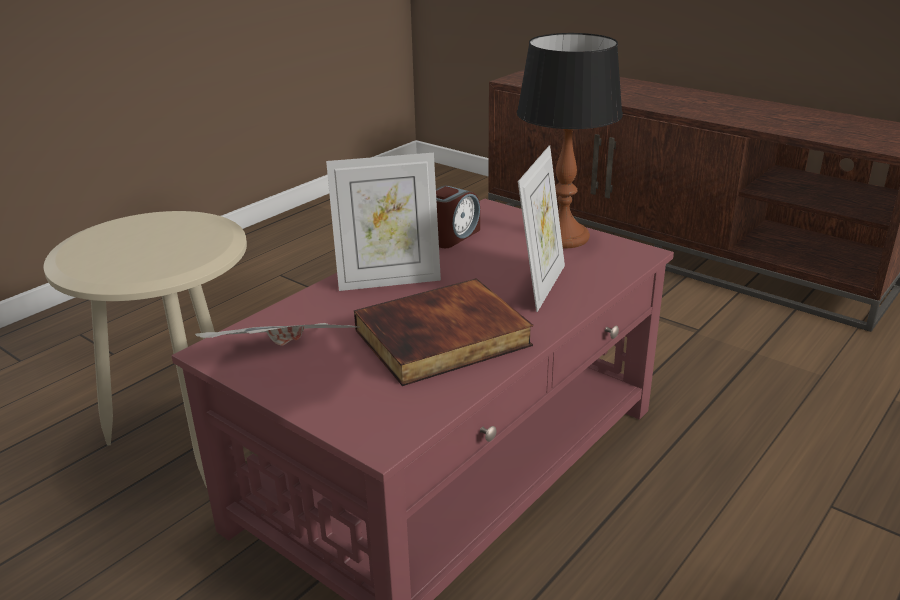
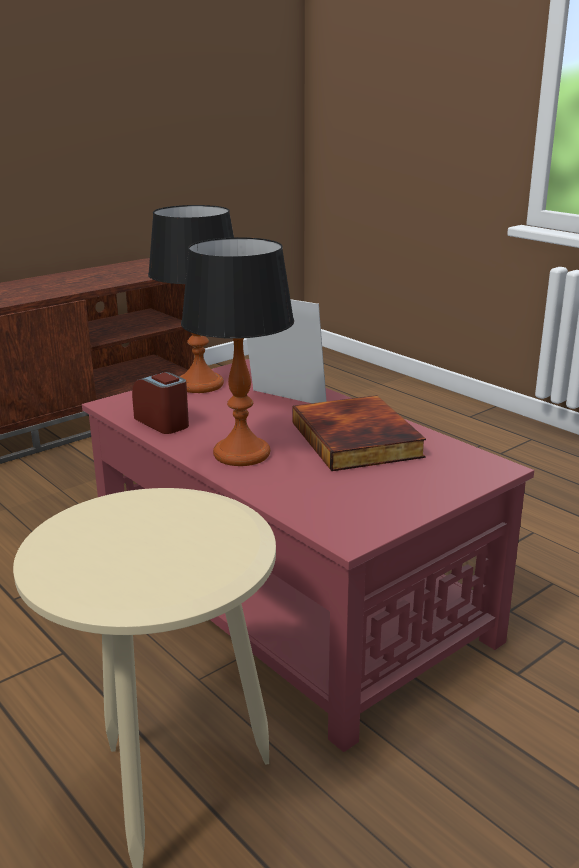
camera: 80 degrees left, 5 degrees down
(288, 366) = (385, 500): newspaper -> none
(388, 280) = (241, 453): picture frame -> table lamp

